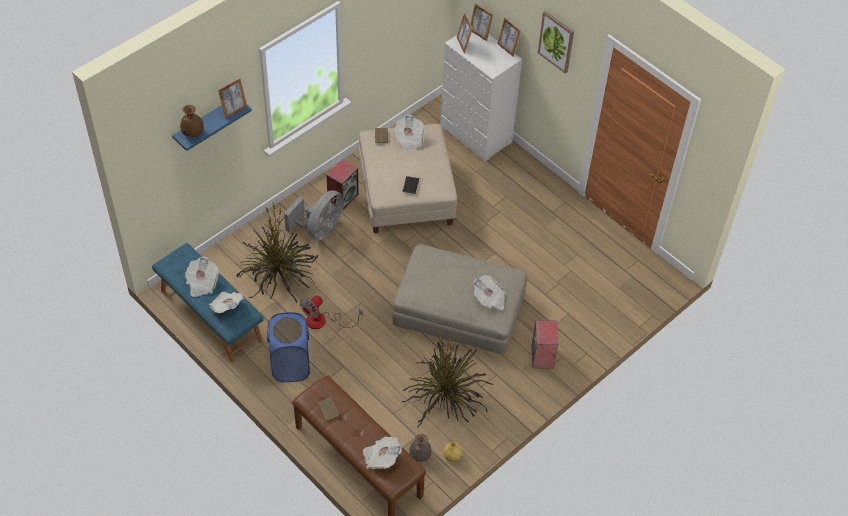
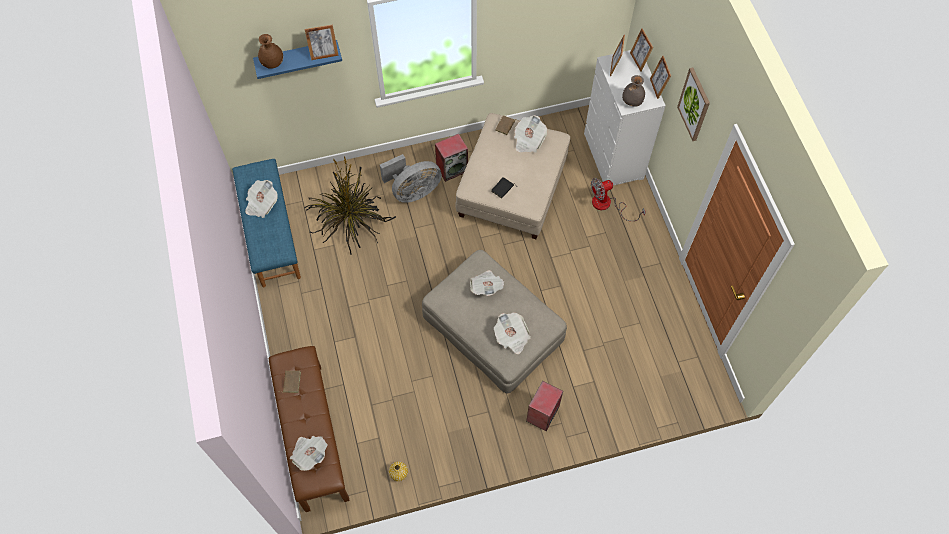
camera: 30 degrees right, 10 degrees up
(226, 306) = (269, 236): newspaper -> newspaper (486, 287)
(290, 365) = (310, 313): blue laundry basket -> none
(323, 321) = (363, 284): fan -> fan (607, 205)
(419, 455) = (370, 458): grey vase -> grey vase (632, 101)
(447, 395) = (430, 410): potted plant -> none

